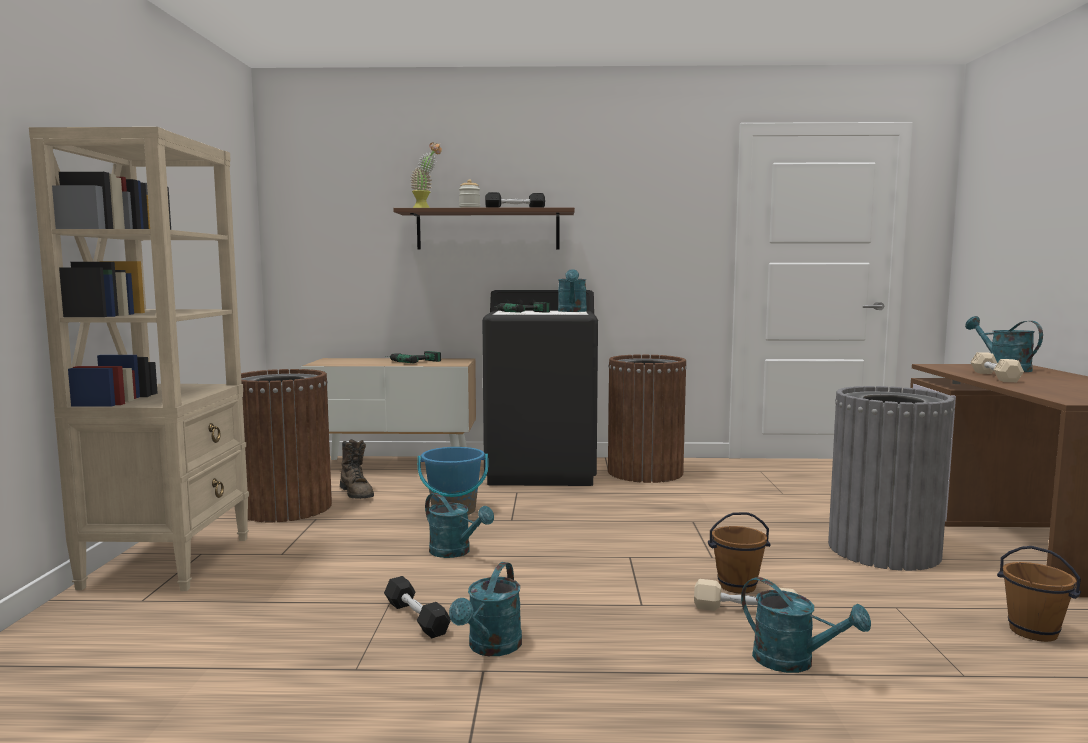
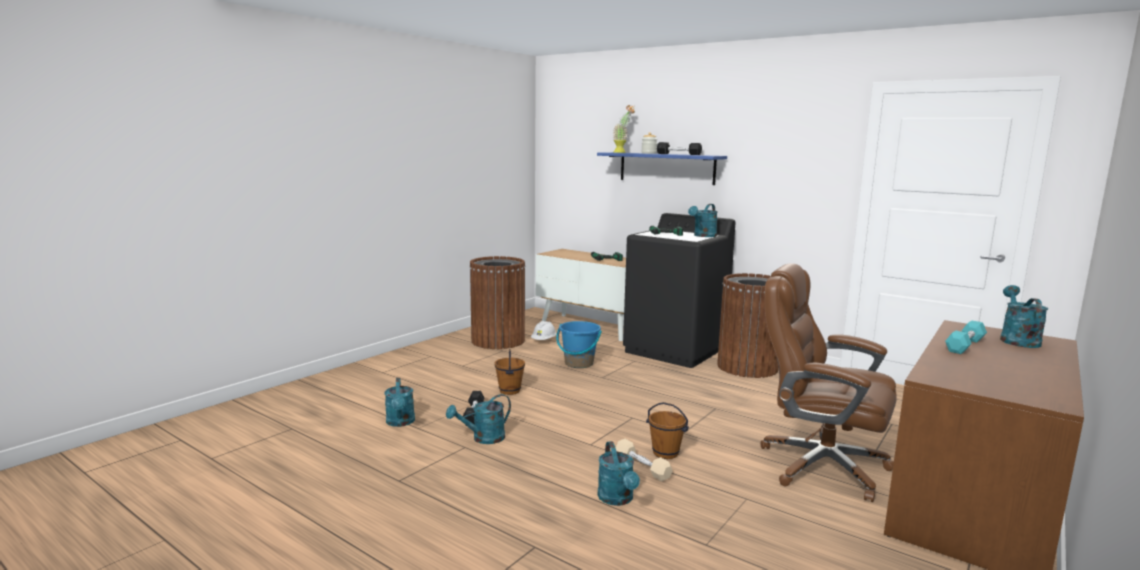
camera: 35 degrees right, 5 degrees up
(170, 561) = (414, 357): beige bookcase -> none
(357, 494) = (543, 340): brown boot -> white hard hat
(455, 552) = (542, 387): turquoise watering can -> turquoise watering can (400, 423)
(488, 230) = (666, 168): brown shelf -> blue shelf
(883, 550) = (820, 466): grey trash can -> brown office chair
(994, 376) = (965, 345): beige dumbbell -> turquoise dumbbell
(1033, 631) = (816, 546): brown bucket -> brown bucket (510, 391)

